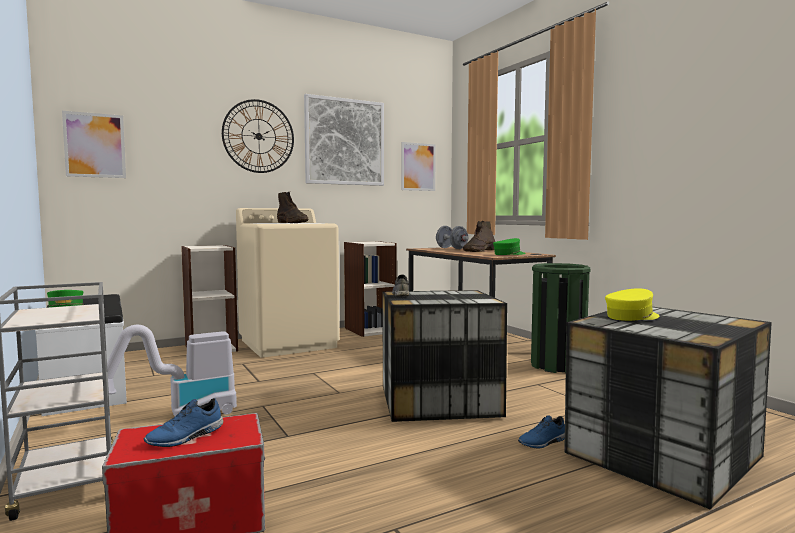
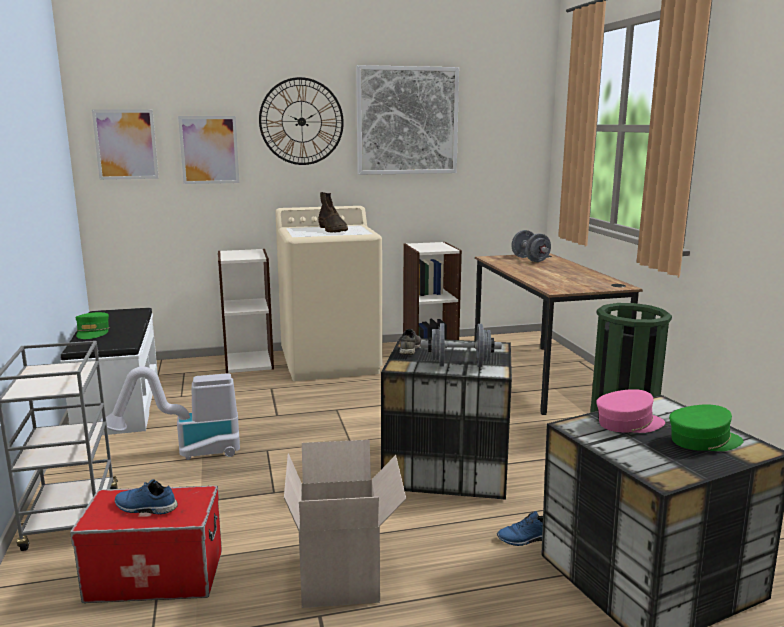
camera: 15 degrees right, 10 degrees up
(186, 437) = (145, 508): blue shoe -> blue shoe turned 45 degrees clockwise
(398, 493) = (343, 577): none -> cardboard box
(418, 167) = (504, 146): picture -> picture (209, 150)
(455, 299) = (460, 365): none -> grey dumbbell
(479, 251) = (555, 271): brown boot -> none
(509, 254) = (581, 284): green cap -> green cap (703, 441)
(631, 317) = (628, 423): yellow cap -> pink cap

